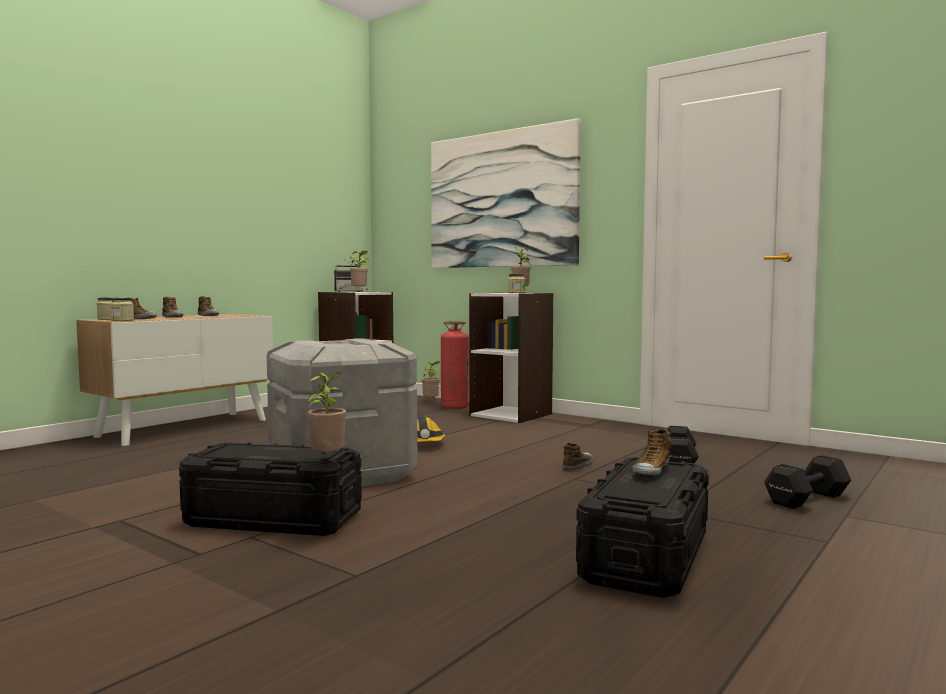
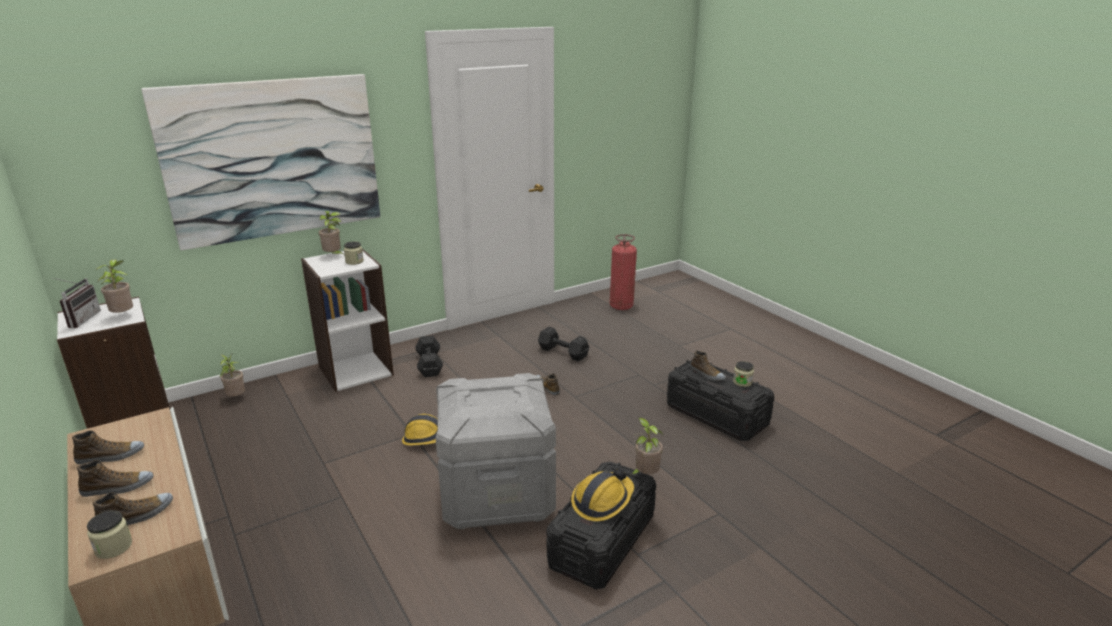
camera: 70 degrees left, 20 degrees up
(122, 320) = (176, 529): jar -> jar (742, 382)
(269, 452) = (602, 501): none -> hard hat
(454, 407) = (284, 390): fire extinguisher -> fire extinguisher (621, 306)
(805, 499) = (651, 344): black dumbbell -> black dumbbell (429, 366)

